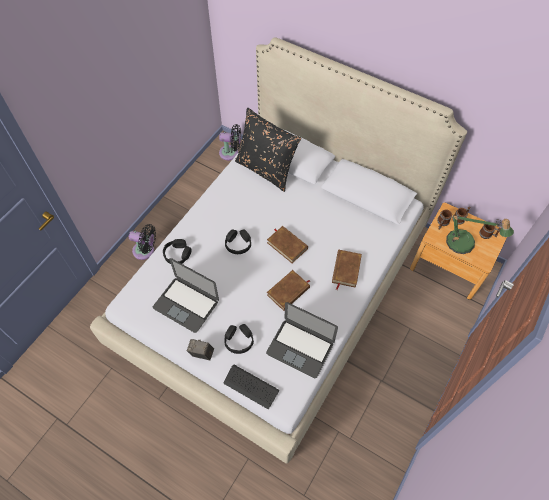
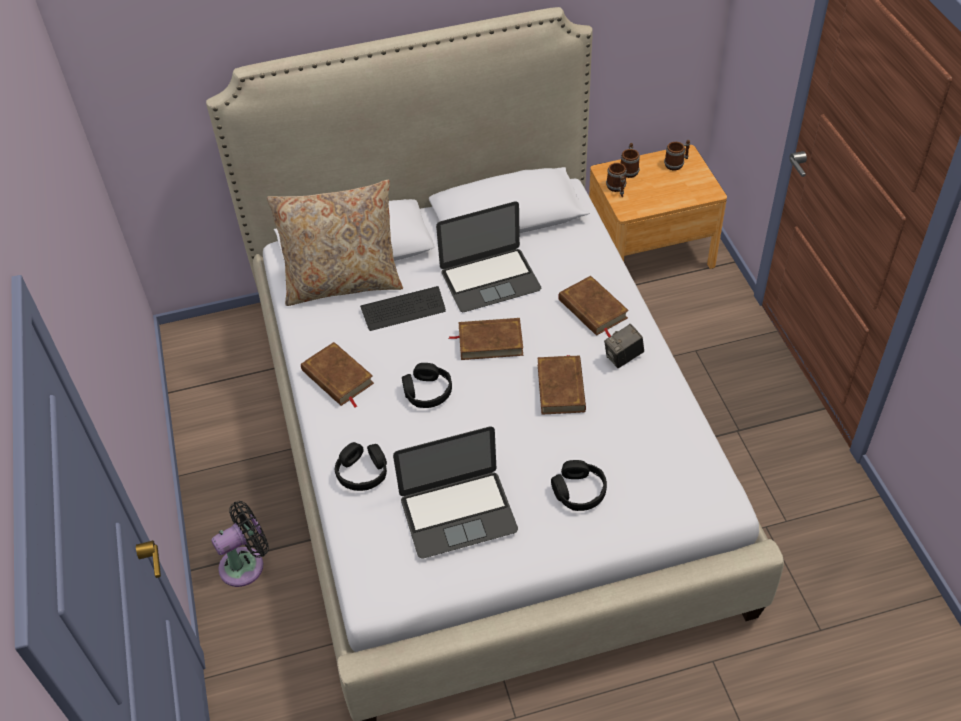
camera: 45 degrees left, 10 degrees down
(201, 353) = (555, 548): camera -> camera (623, 358)
(215, 208) = (337, 378): none -> brown book
(231, 153) = (211, 342): black fan -> none
(251, 387) = (662, 523): keyboard -> keyboard (403, 310)
(266, 169) = (343, 283): black pillow -> beige pillow
(300, 347) = (656, 431): laptop -> laptop (490, 280)
(465, 245) = (668, 190): table lamp -> none

